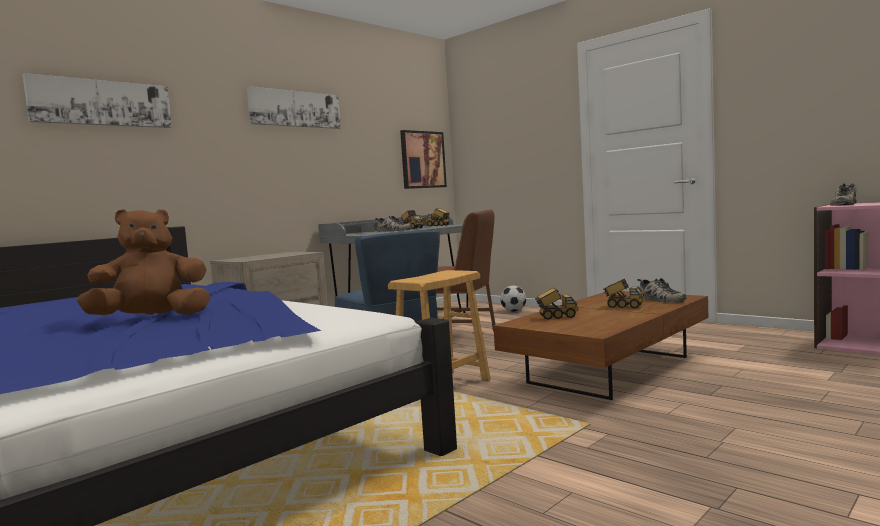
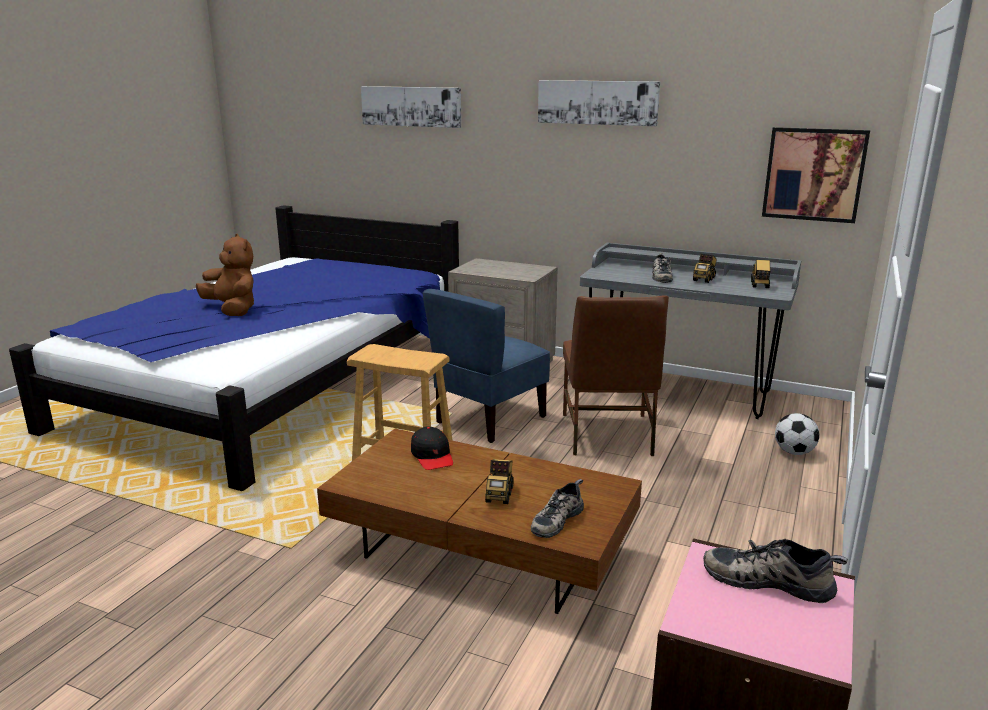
camera: 70 degrees right, 15 degrees up
(556, 317) = (432, 456): toy truck -> black cap

